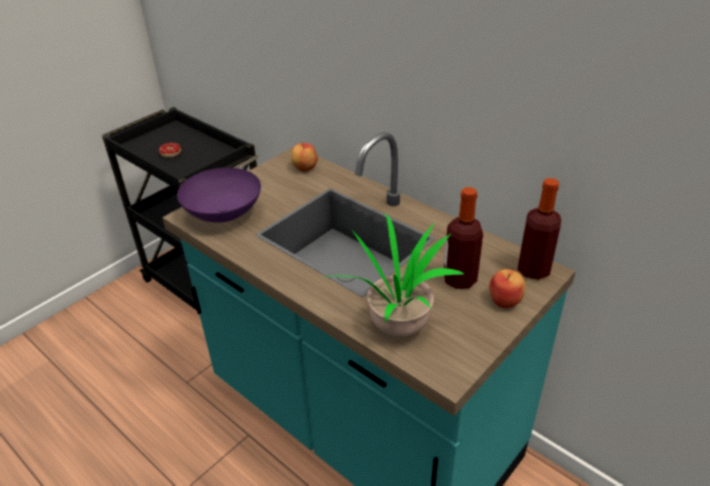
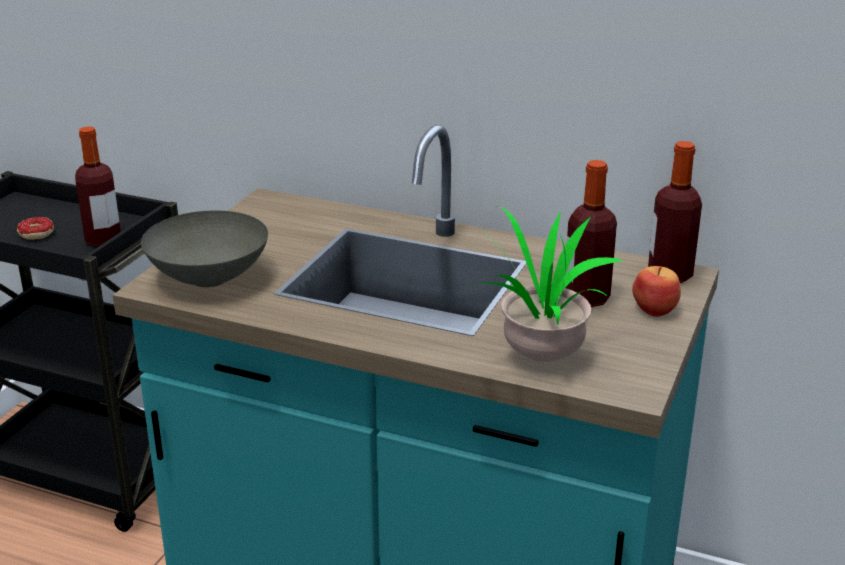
camera: 20 degrees left, 10 degrees down
(204, 164) = (103, 240): none -> bottle
(225, 215) = (211, 278): purple bowl -> grey bowl
(304, 168) = (291, 211): apple -> none

